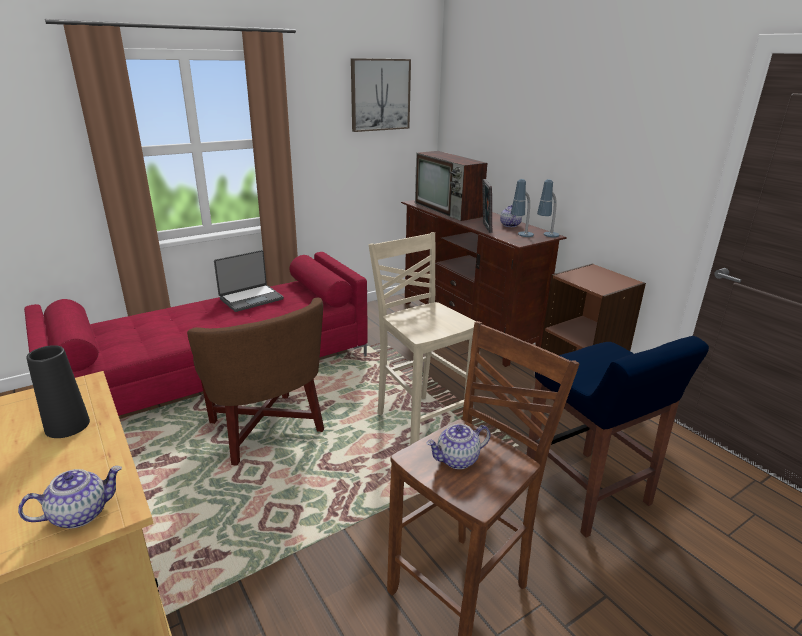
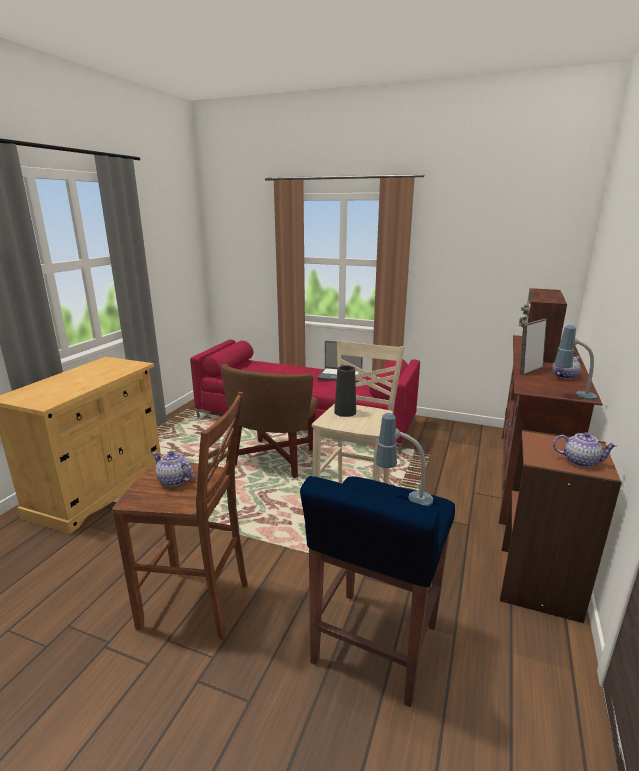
camera: 55 degrees right, 5 degrees down
(67, 425) = (101, 374): black vase -> black vase (345, 412)
(80, 513) = (39, 399): teapot -> teapot (580, 461)
(380, 95) = (513, 230): picture -> none
(520, 237) = (542, 386): table lamp -> table lamp (403, 499)

